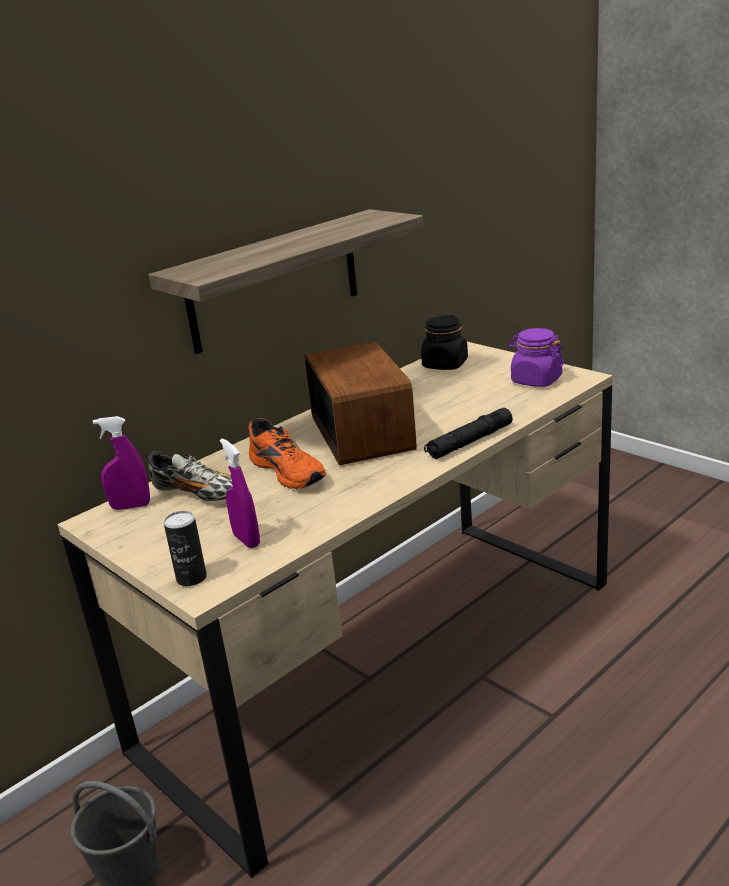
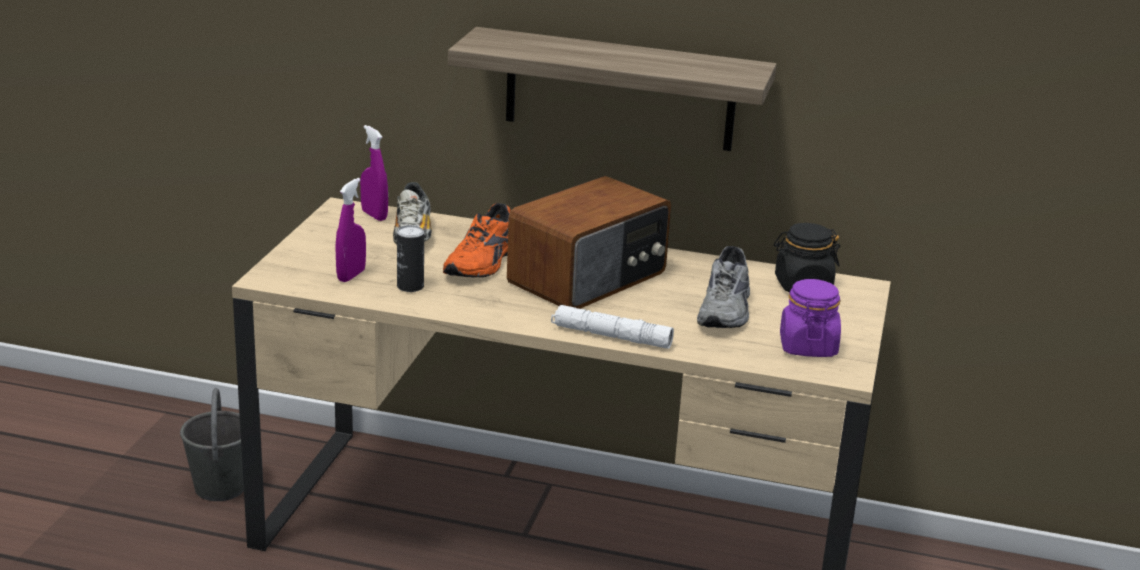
camera: 55 degrees right, 0 degrees up
(191, 578) = (282, 269): can -> can (410, 286)
(462, 394) = (727, 310): none -> grey shoe
(469, 442) = (611, 336): black flashlight -> white flashlight

